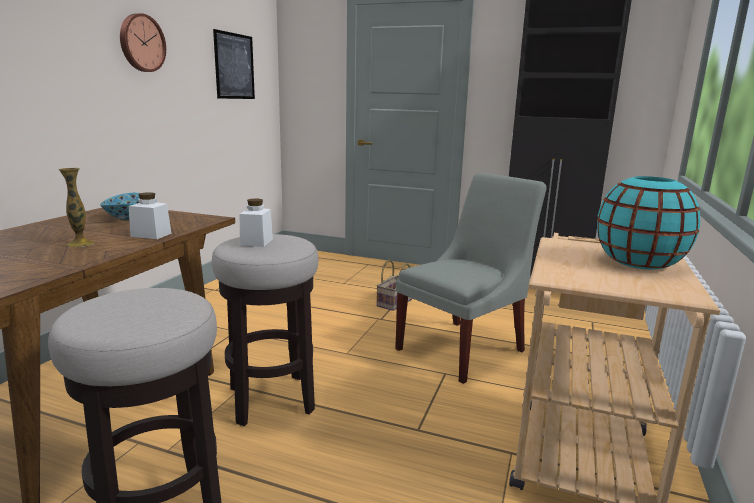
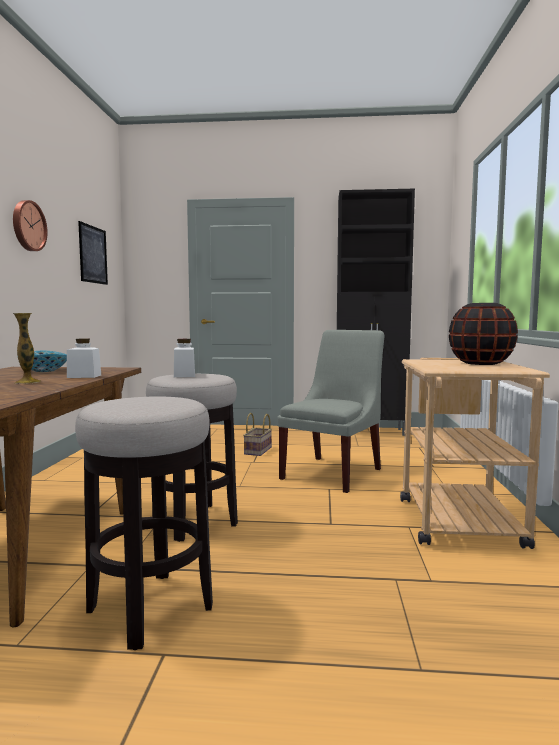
camera: 15 degrees left, 10 degrees down
(639, 263) = (481, 363): turquoise vase -> black vase

